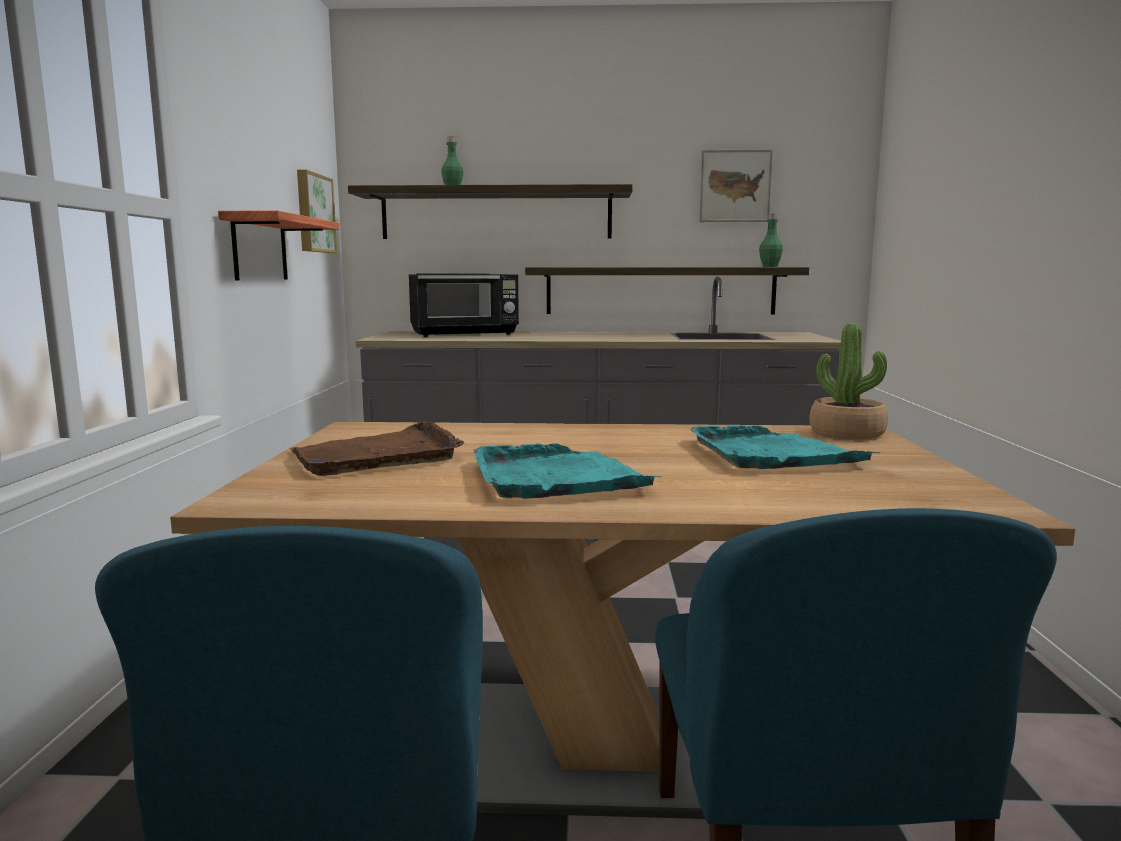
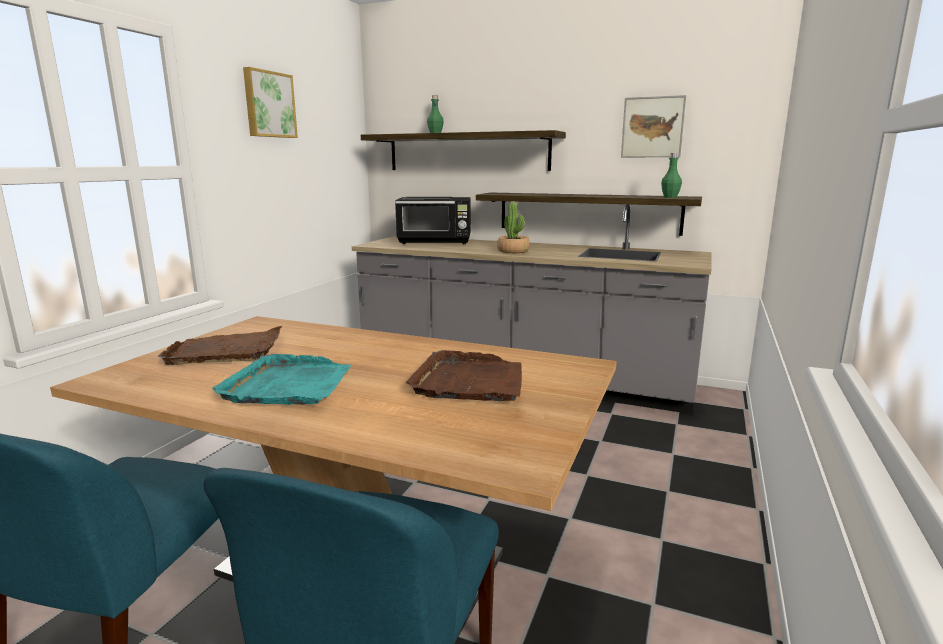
camera: 20 degrees right, 5 degrees up
(260, 248) = (274, 187): shelf -> none
(313, 213) = (334, 156): picture -> picture (269, 104)
(772, 454) = (470, 382): turquoise tray -> brown tray
(847, 433) = (569, 366): potted plant -> potted plant (513, 251)

